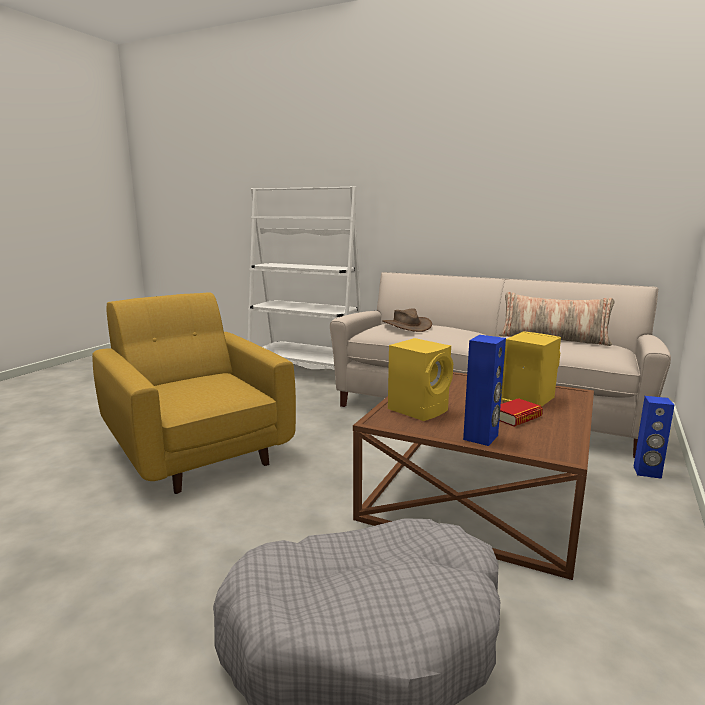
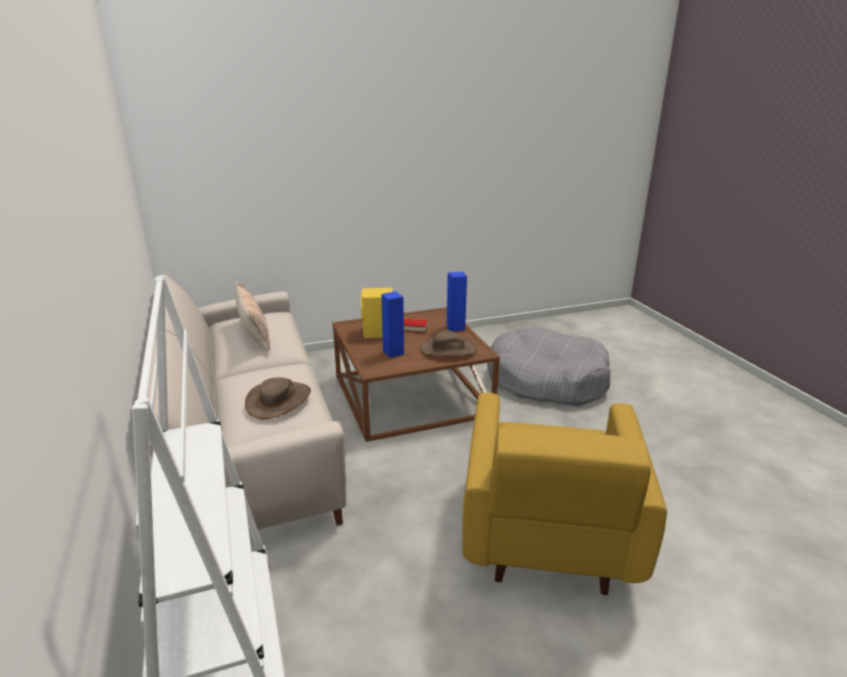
camera: 135 degrees left, 10 degrees up
(419, 409) = (448, 349): yellow speaker -> brown hat
(647, 472) = (311, 362): blue speaker -> blue speaker (393, 352)

